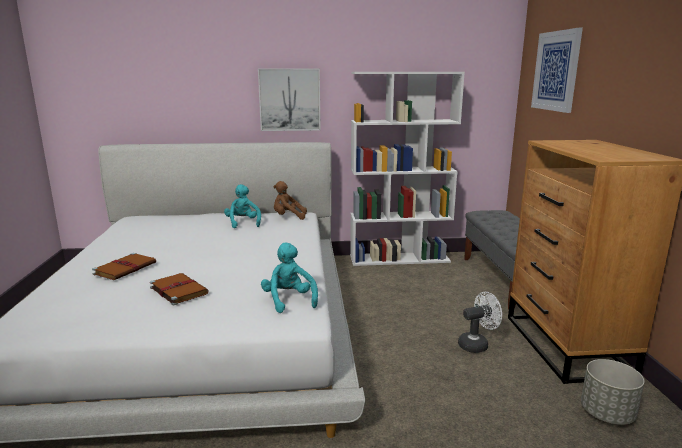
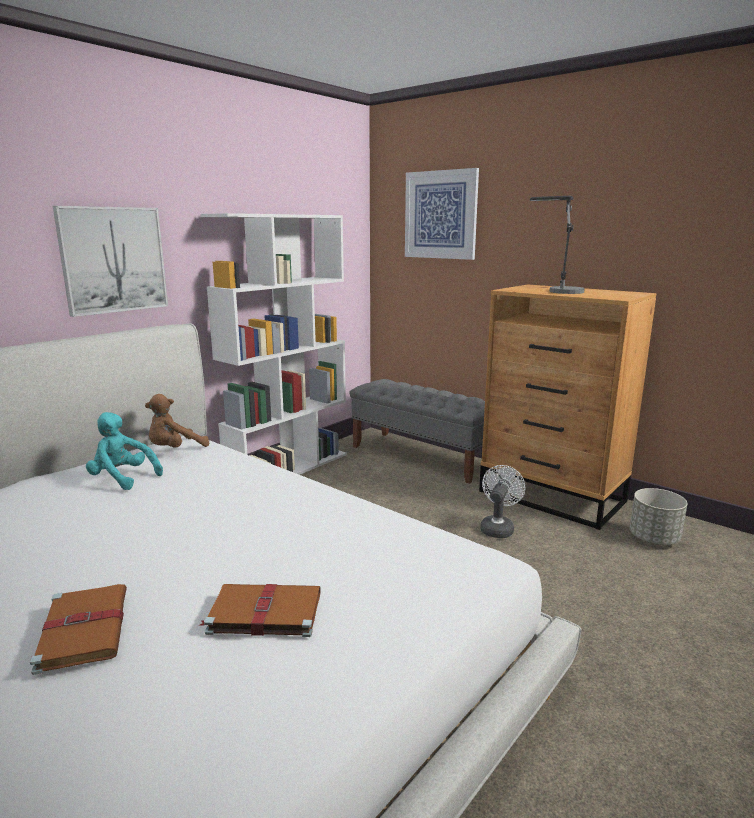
camera: 45 degrees left, 0 degrees up
(289, 300) = (426, 550): turquoise plush toy -> none
(585, 147) = (558, 291): none -> table lamp

